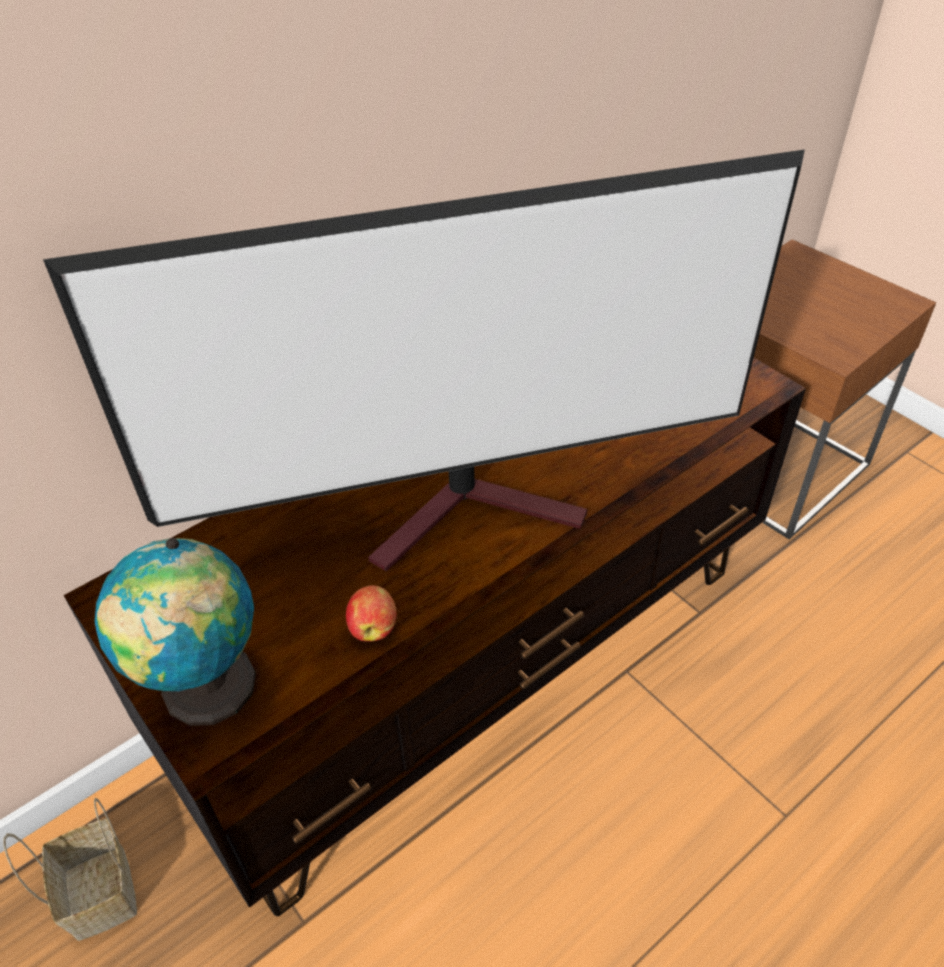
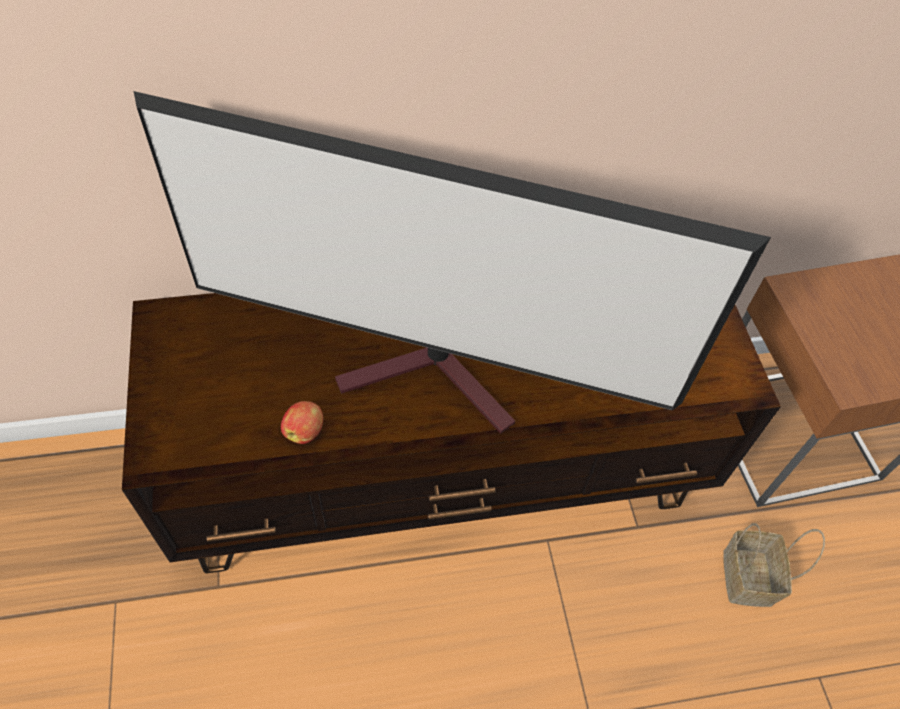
camera: 25 degrees right, 10 degrees up
(103, 894) = (114, 496): basket -> basket (749, 579)
(207, 691) = (174, 419): globe -> none

